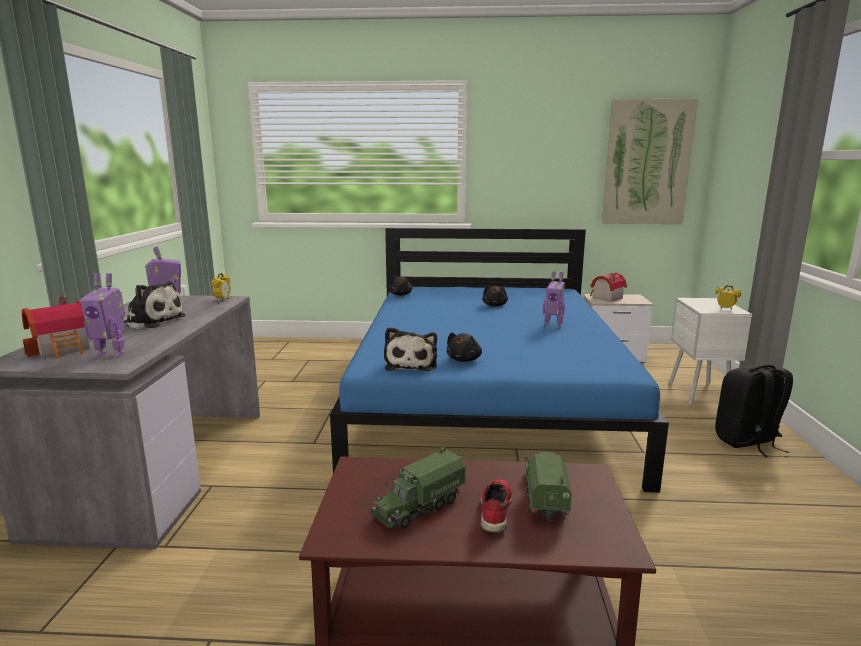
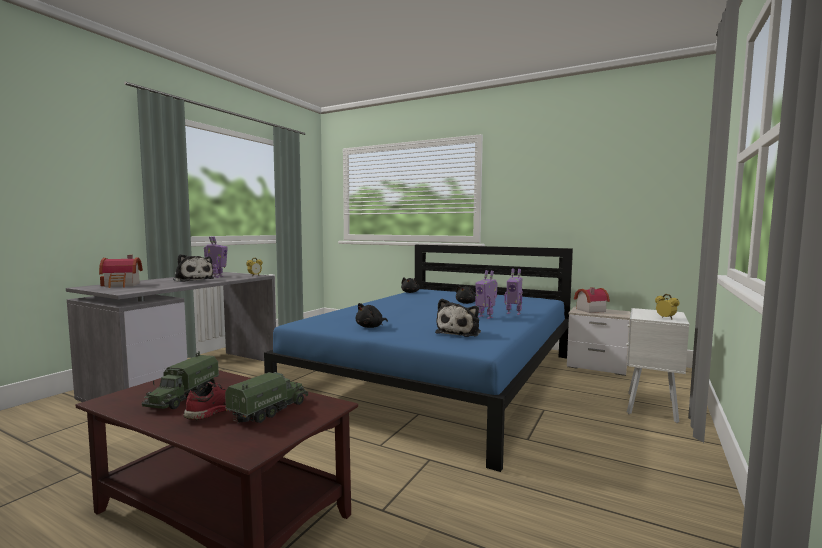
camera: 25 degrees right, 10 degrees down
(111, 354) = (134, 288): toy robot -> toy robot (514, 313)
(411, 364) = (329, 325): plush toy -> plush toy (460, 332)
(418, 507) = (183, 397): toy truck -> toy truck turned 60 degrees counterclockwise
(647, 163) = (638, 191): picture -> none
(747, 442) = (654, 455): black backpack -> none

